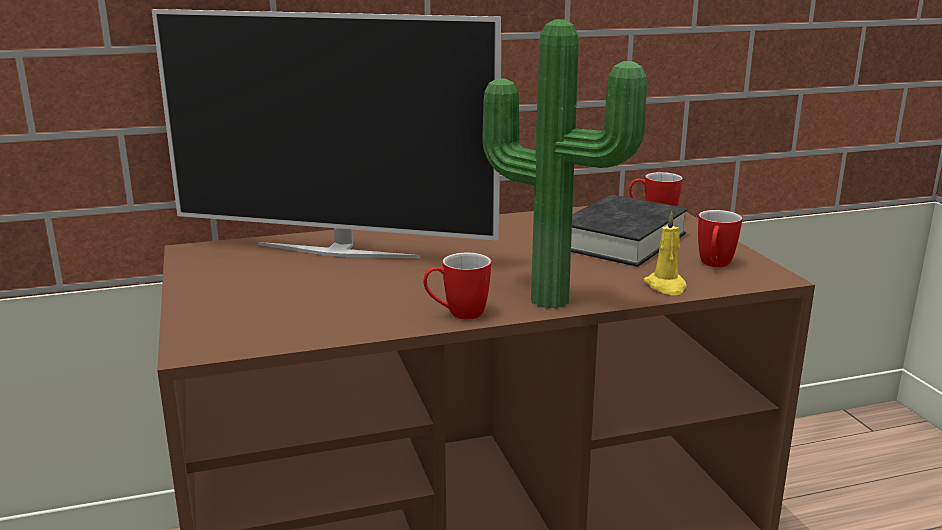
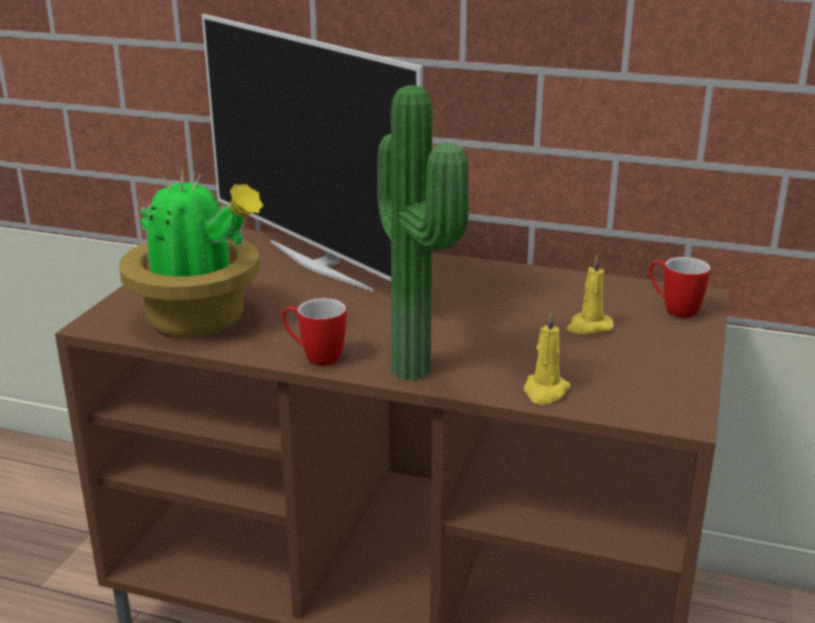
camera: 35 degrees right, 5 degrees up
(300, 317) = (200, 320): none -> potted plant
(620, 240) = (589, 327): black book -> yellow candle
(714, 265) = (639, 384): mug -> none

